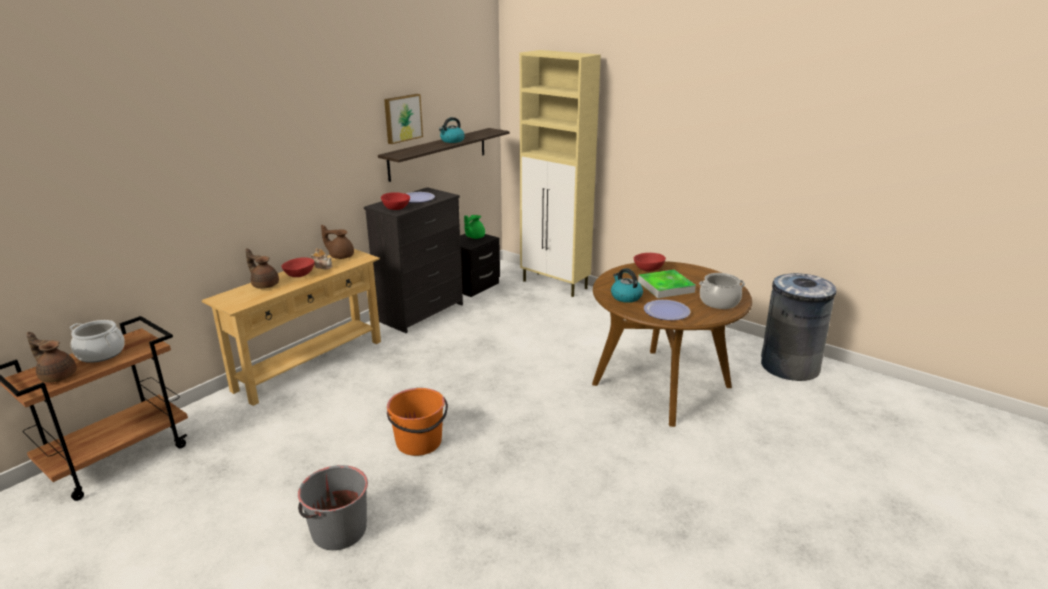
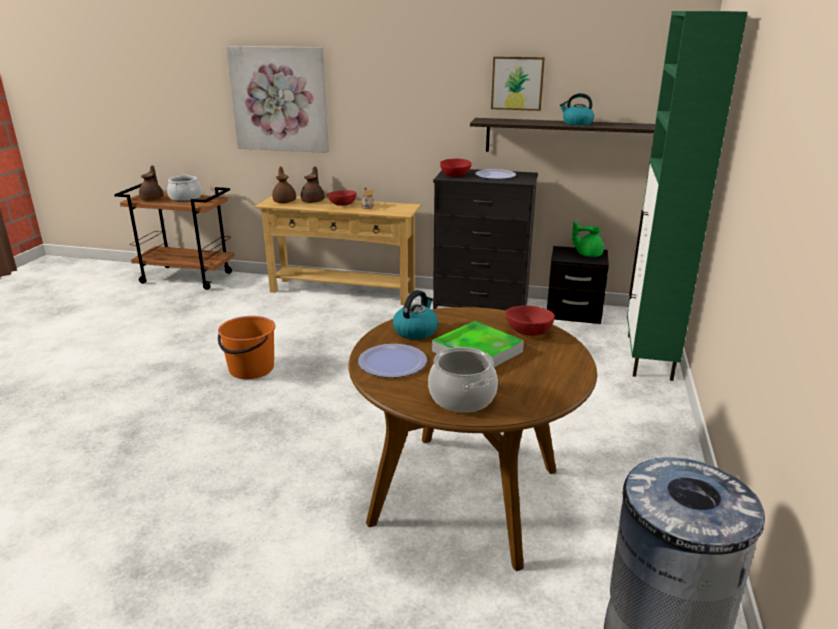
camera: 65 degrees right, 0 degrees up
(191, 186) = (279, 99): none -> picture
(338, 531) = (121, 371): grey bucket -> none
(340, 256) = (396, 206): brown teapot -> brown teapot (285, 201)
(555, 285) = (648, 357): beige cabinet -> green cabinet

